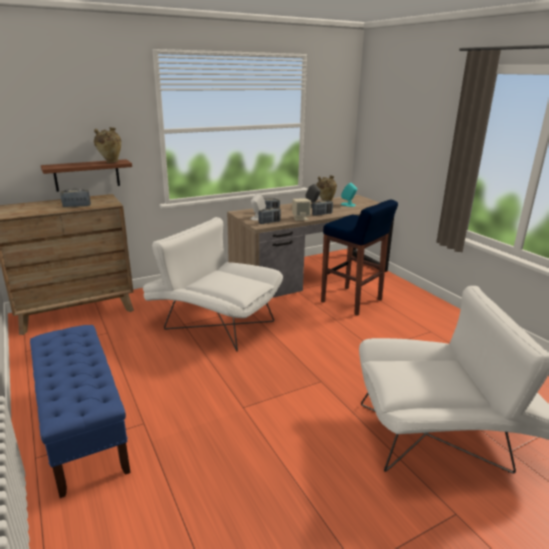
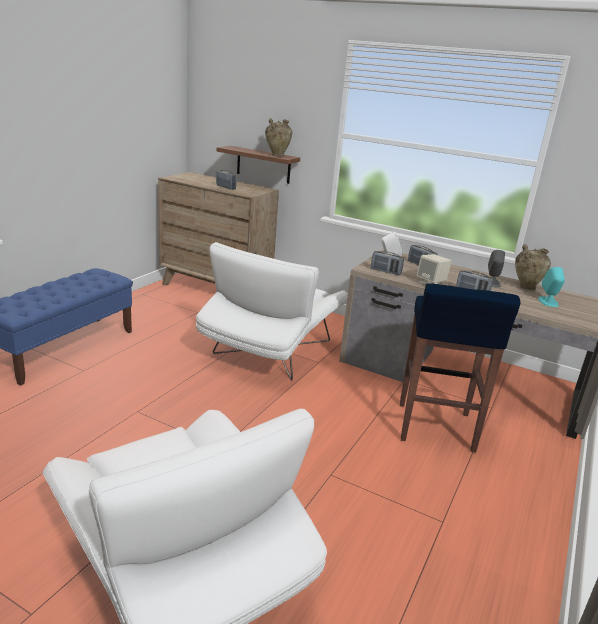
camera: 55 degrees right, 0 degrees up
(214, 322) = (270, 352): white armchair -> white armchair turned 150 degrees counterclockwise

